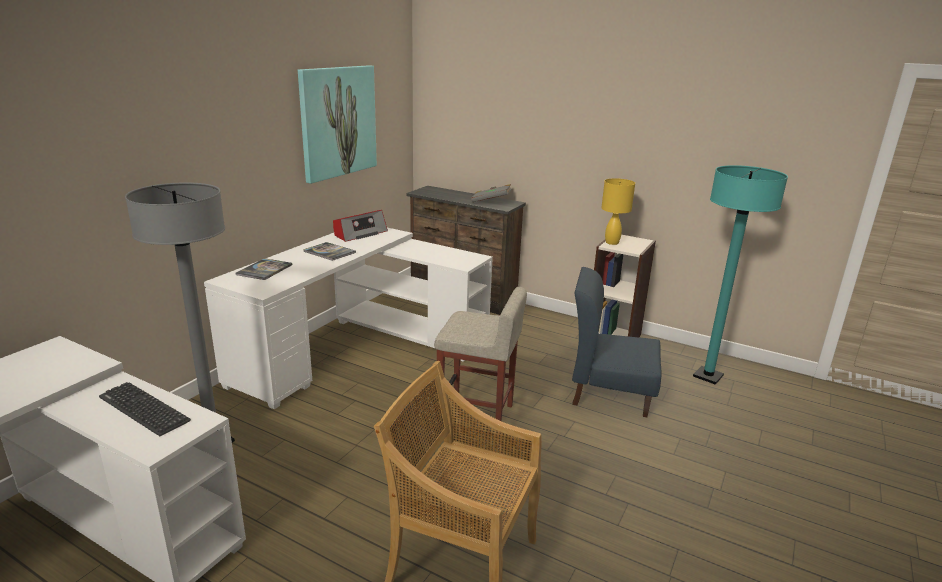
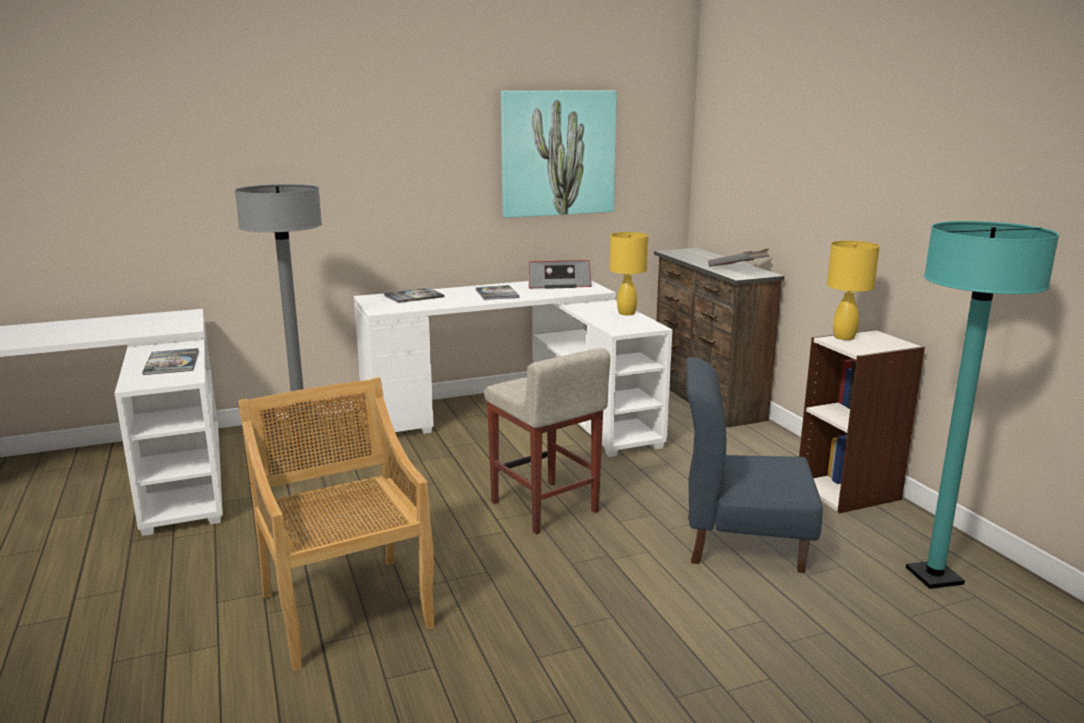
camera: 40 degrees right, 5 degrees down
(144, 409) = (172, 363): keyboard -> book
(441, 249) = (626, 313): none -> yellow table lamp
(609, 393) = (741, 542): blue chair -> blue chair turned 45 degrees counterclockwise

